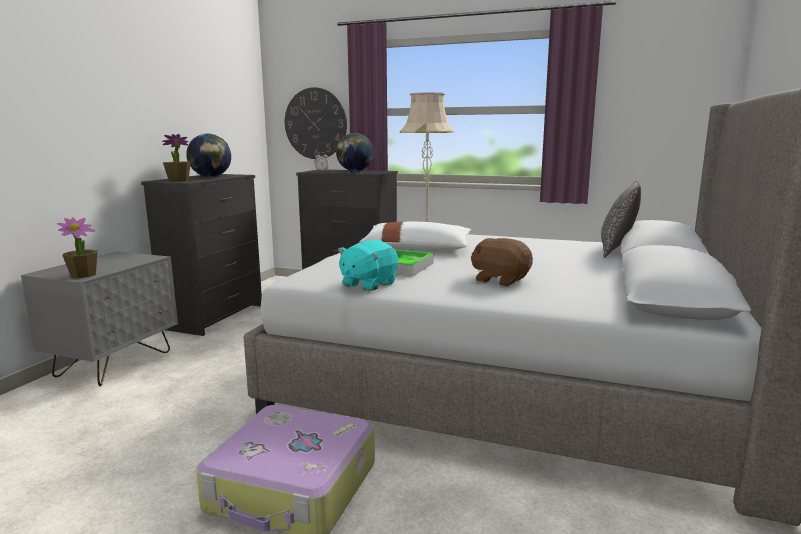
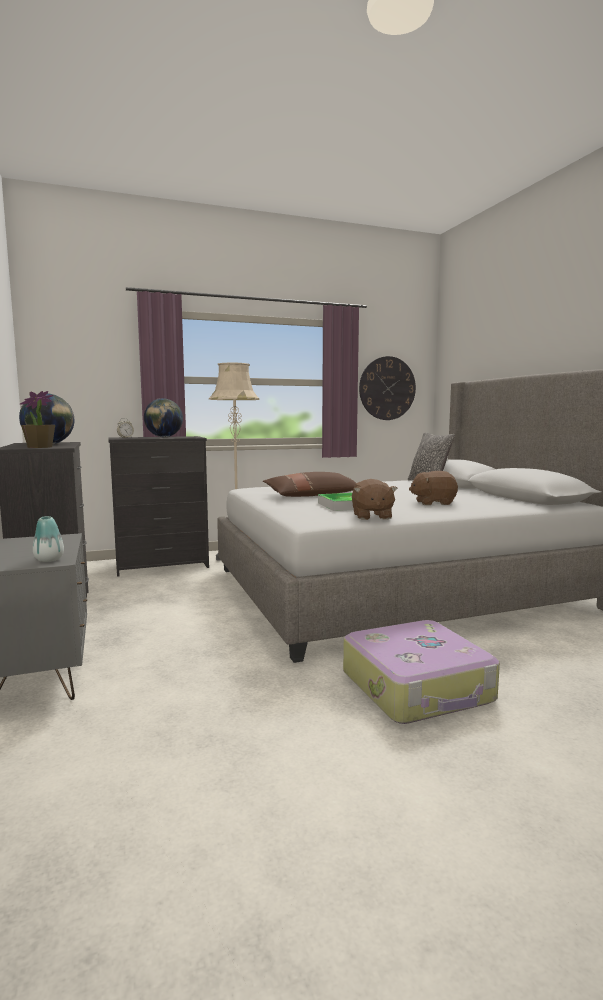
camera: 40 degrees left, 5 degrees down
(83, 275) = (49, 560): potted plant -> vase
(315, 123) = (91, 389): wall clock -> wall clock (387, 388)
(368, 284) = (371, 516): turquoise plush toy -> brown plush toy
(416, 248) = (312, 495): white pillow -> brown pillow

